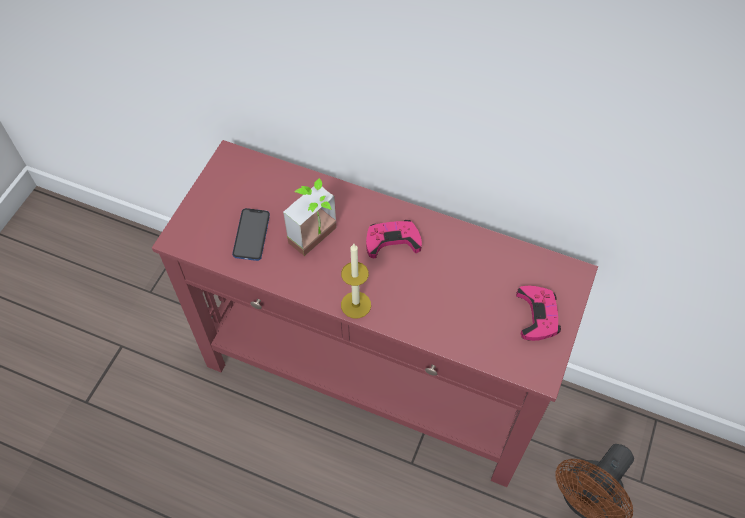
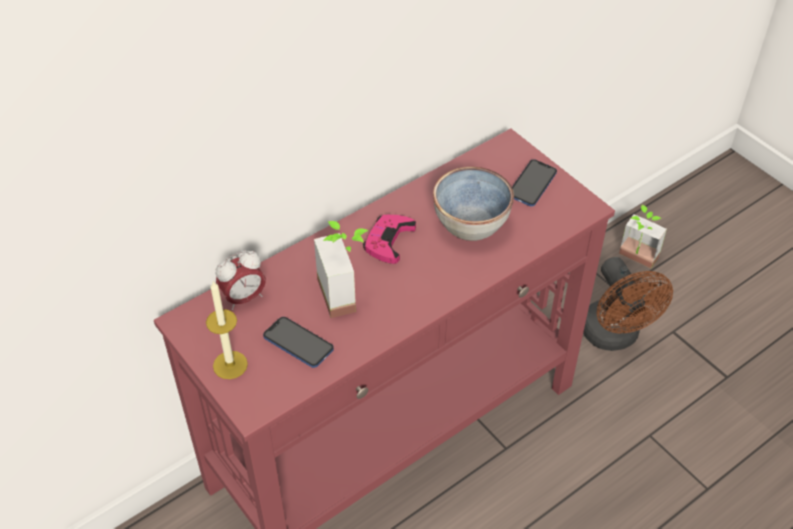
camera: 60 degrees left, 10 degrees down
(273, 180) = (244, 298): none -> alarm clock
(356, 305) = (438, 296): candle -> candle (230, 365)
(453, 289) = (470, 224): none -> bowl
(537, 315) = (532, 184): pink game controller -> phone
(691, 481) = (635, 260): none -> potted plant

